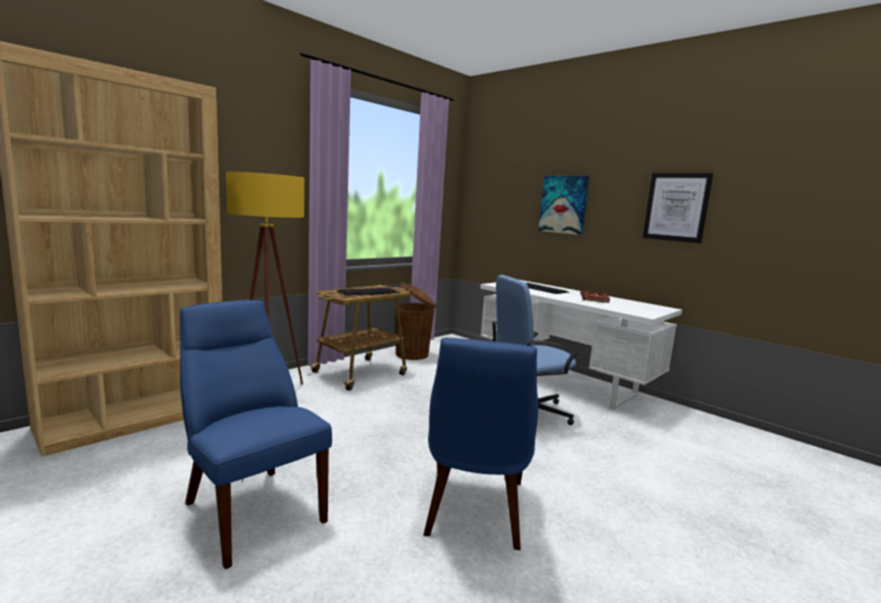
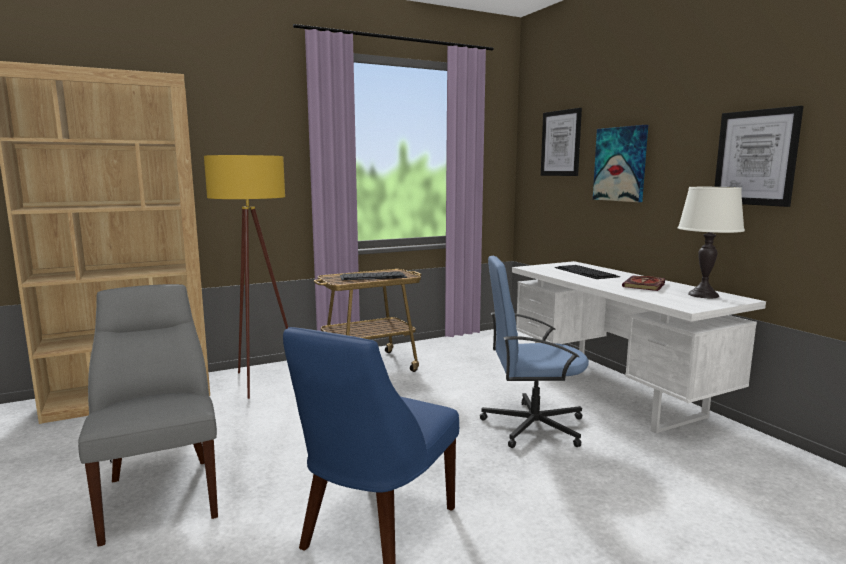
camera: 20 degrees right, 0 degrees up
(251, 509) = (161, 494): blue chair -> grey chair
(413, 354) = (444, 349): brown trash can -> none
(508, 184) = (561, 143): none -> picture
(641, 305) = (703, 295): none -> white table lamp

